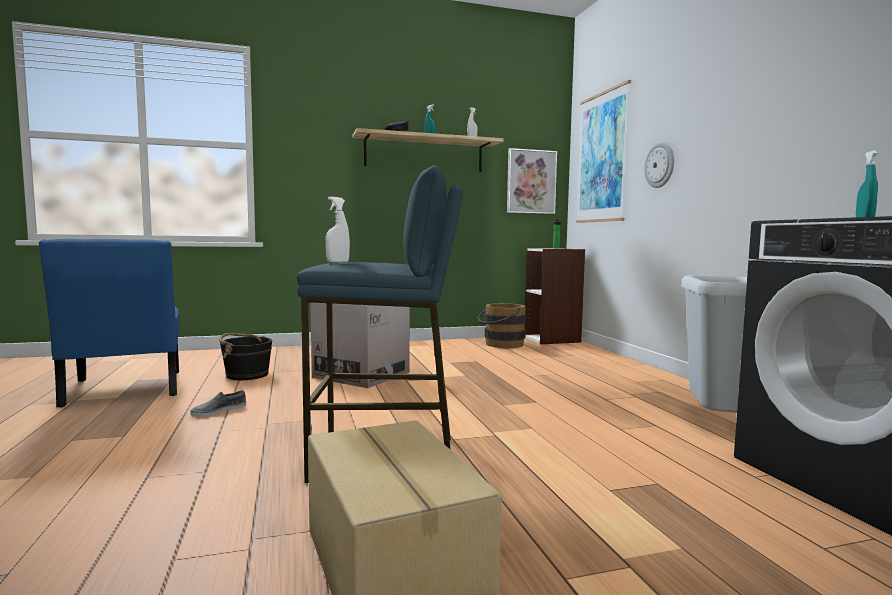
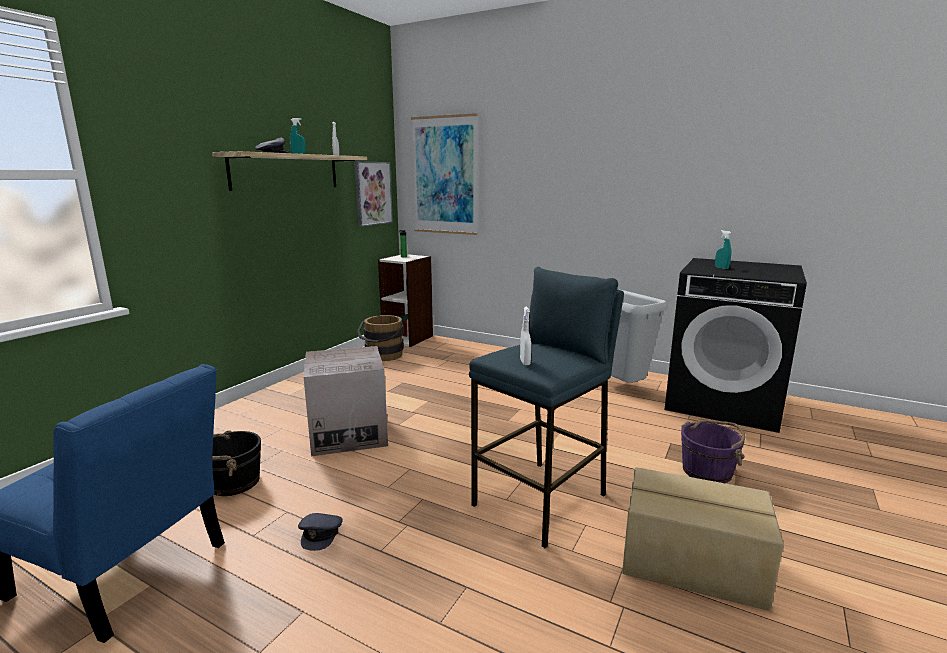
camera: 45 degrees left, 10 degrees up
(218, 410) = (321, 534): grey shoe -> grey cap
(642, 524) = (707, 471): none -> purple bucket
(660, 165) = (516, 194): wall clock -> none

